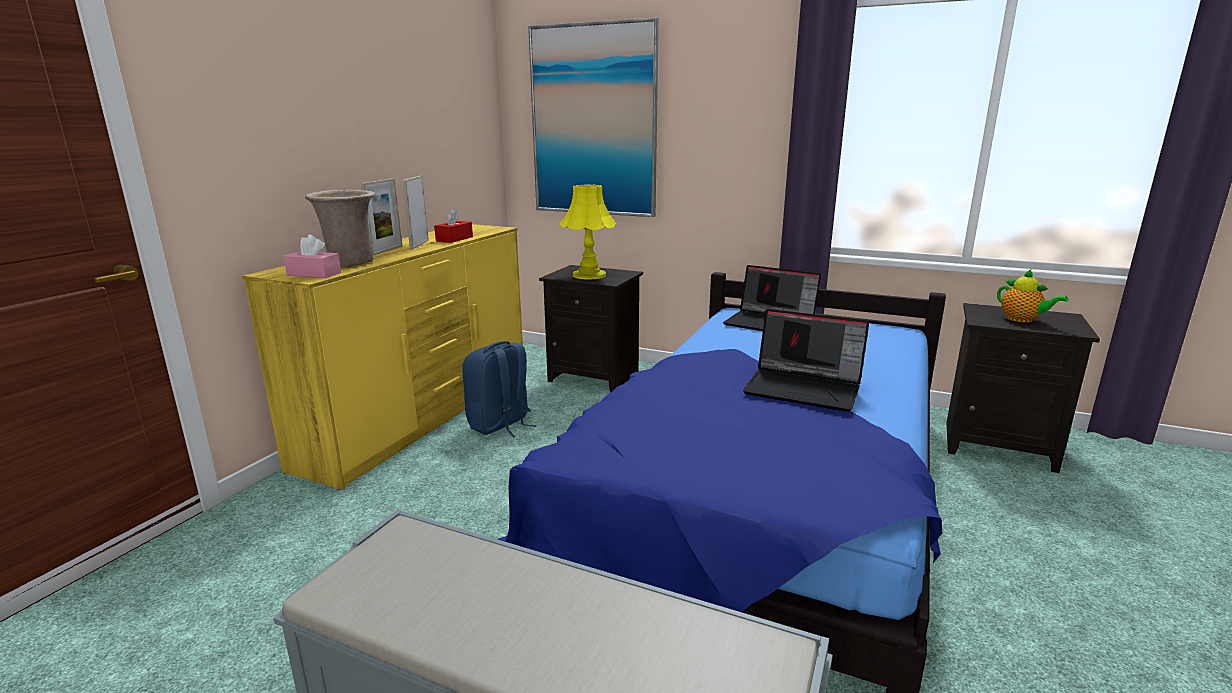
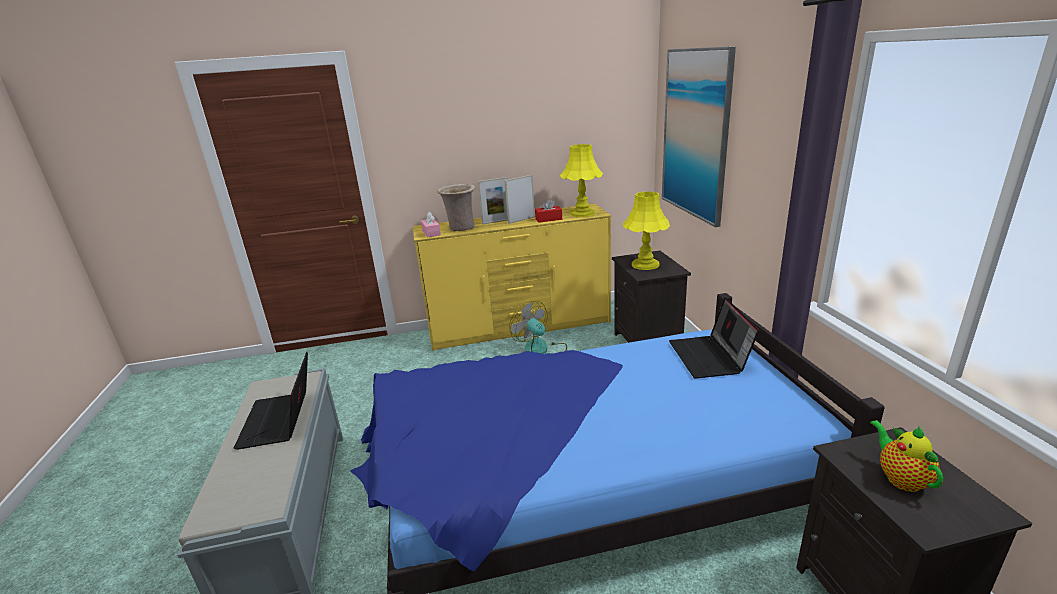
camera: 55 degrees right, 5 degrees up
(478, 230) = (582, 213): none -> yellow table lamp
(500, 425) = (541, 351): blue backpack -> fan
(805, 388) = (577, 416): laptop -> laptop (280, 420)
(1022, 320) = (900, 478): teapot -> teapot turned 150 degrees clockwise

